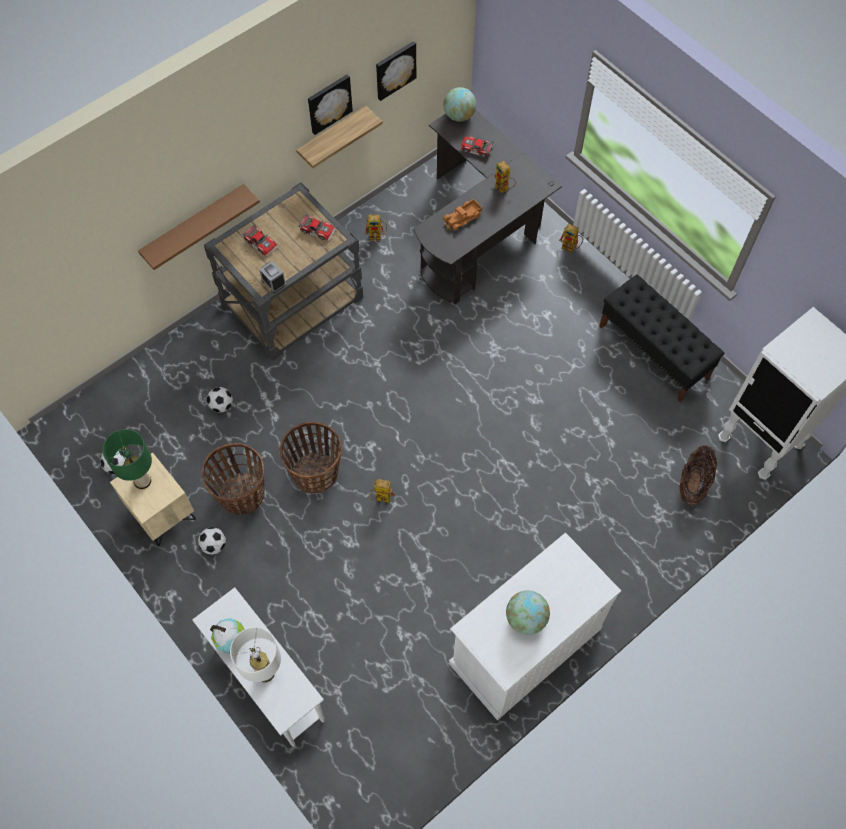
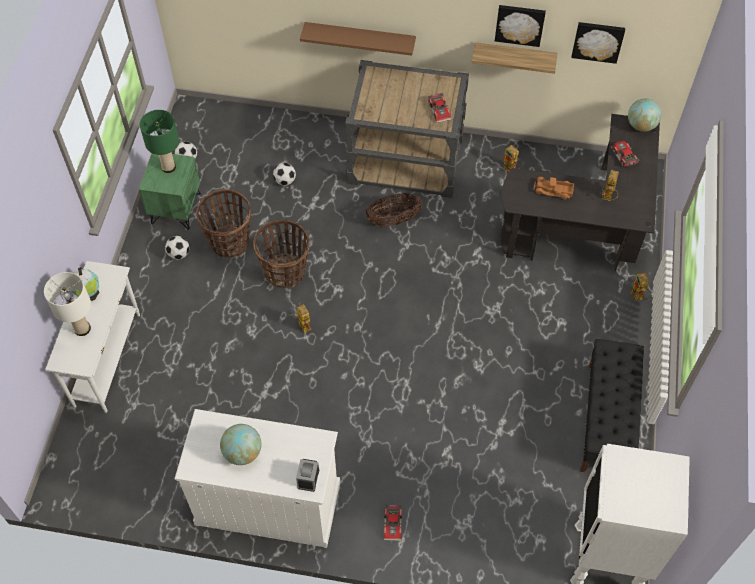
camera: 50 degrees right, 5 degrees down
(161, 514) = (175, 208): beige nightstand -> green nightstand
(261, 243) = (396, 88): toy car -> toy car (394, 524)
(273, 282) = (372, 117): alarm clock -> alarm clock (308, 478)
(693, 483) = (515, 531): basket -> basket (393, 220)

